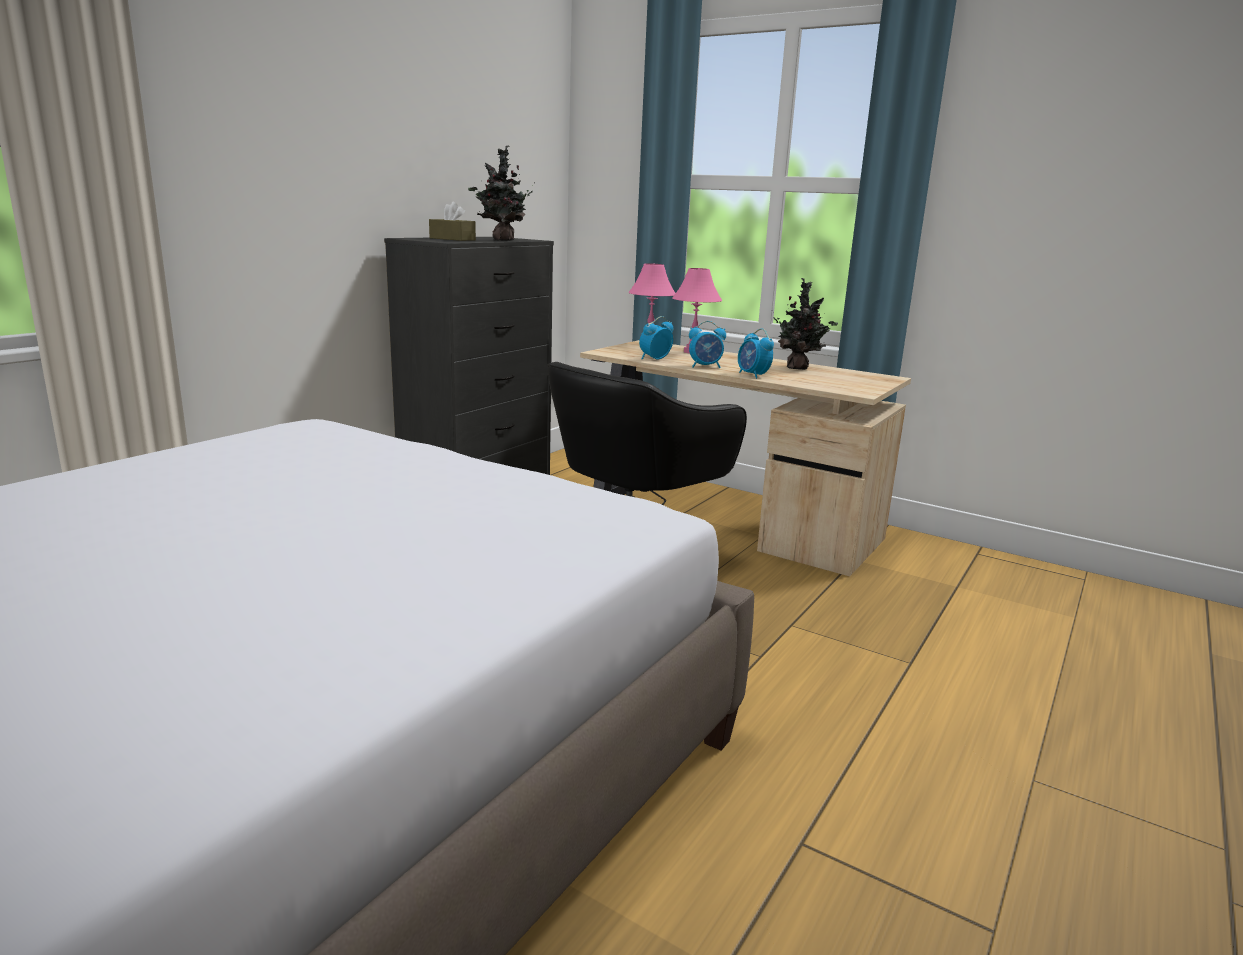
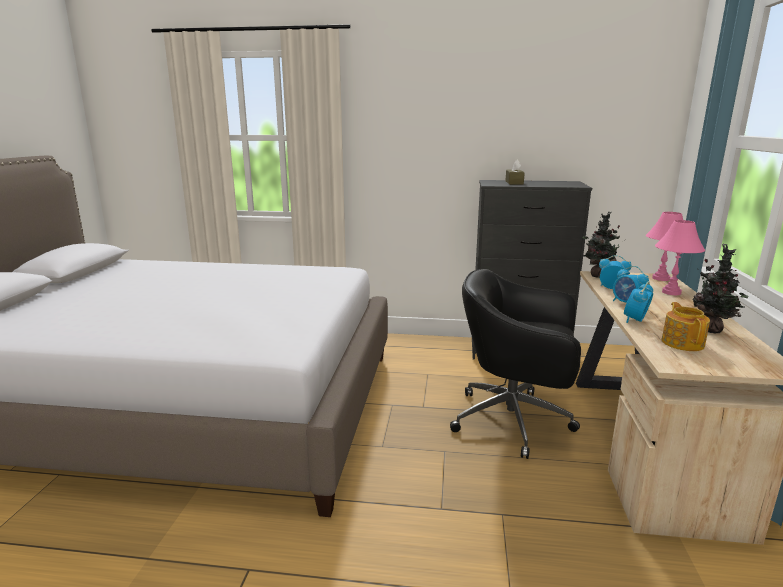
camera: 65 degrees right, 0 degrees up
(501, 240) = (544, 185): potted plant -> potted plant (597, 275)
(818, 379) = (682, 343): none -> teapot

